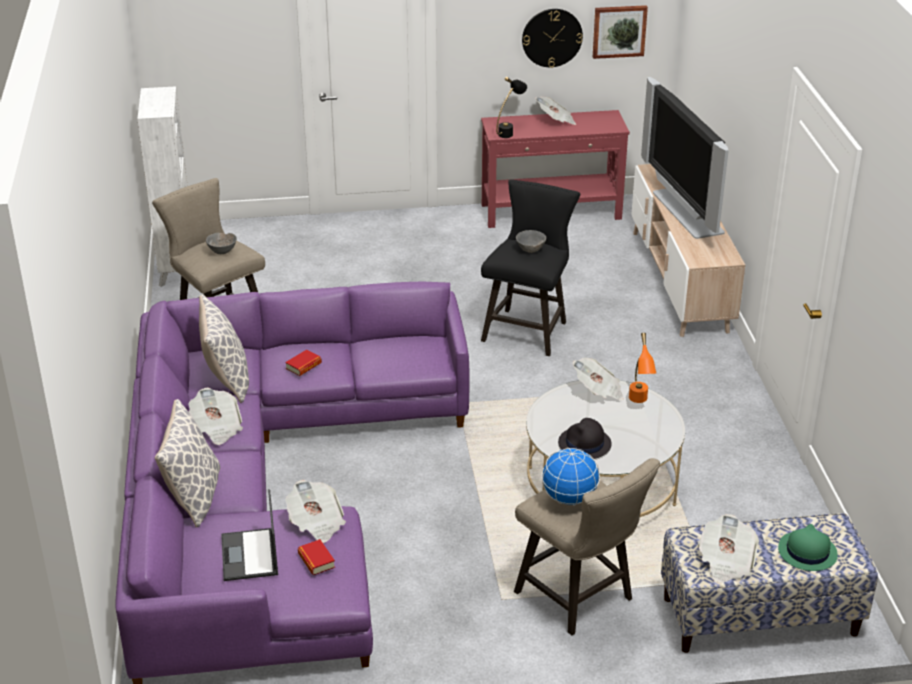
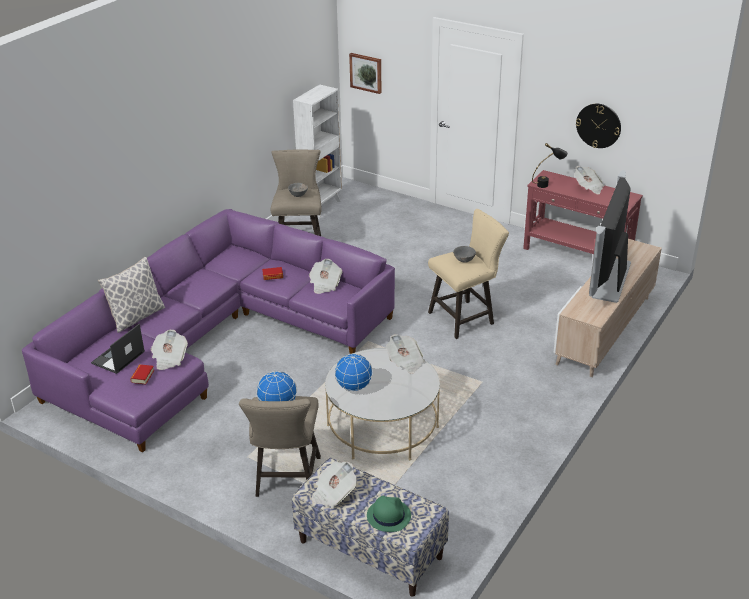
camera: 40 degrees right, 0 degrees up
(217, 428) = (192, 288): newspaper -> newspaper (325, 284)
(227, 380) = (229, 266): pillow -> none
(528, 328) = (465, 317): black stool -> beige stool
(584, 444) = (353, 387): black hat -> globe
(619, 31) = (649, 134): picture -> picture (366, 72)
(639, 403) = (419, 380): orange table lamp -> none

